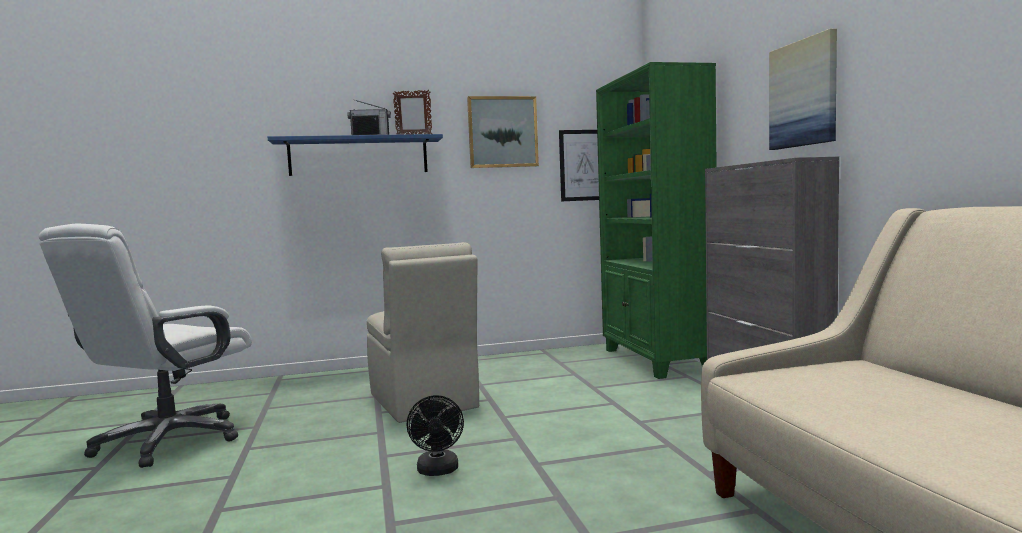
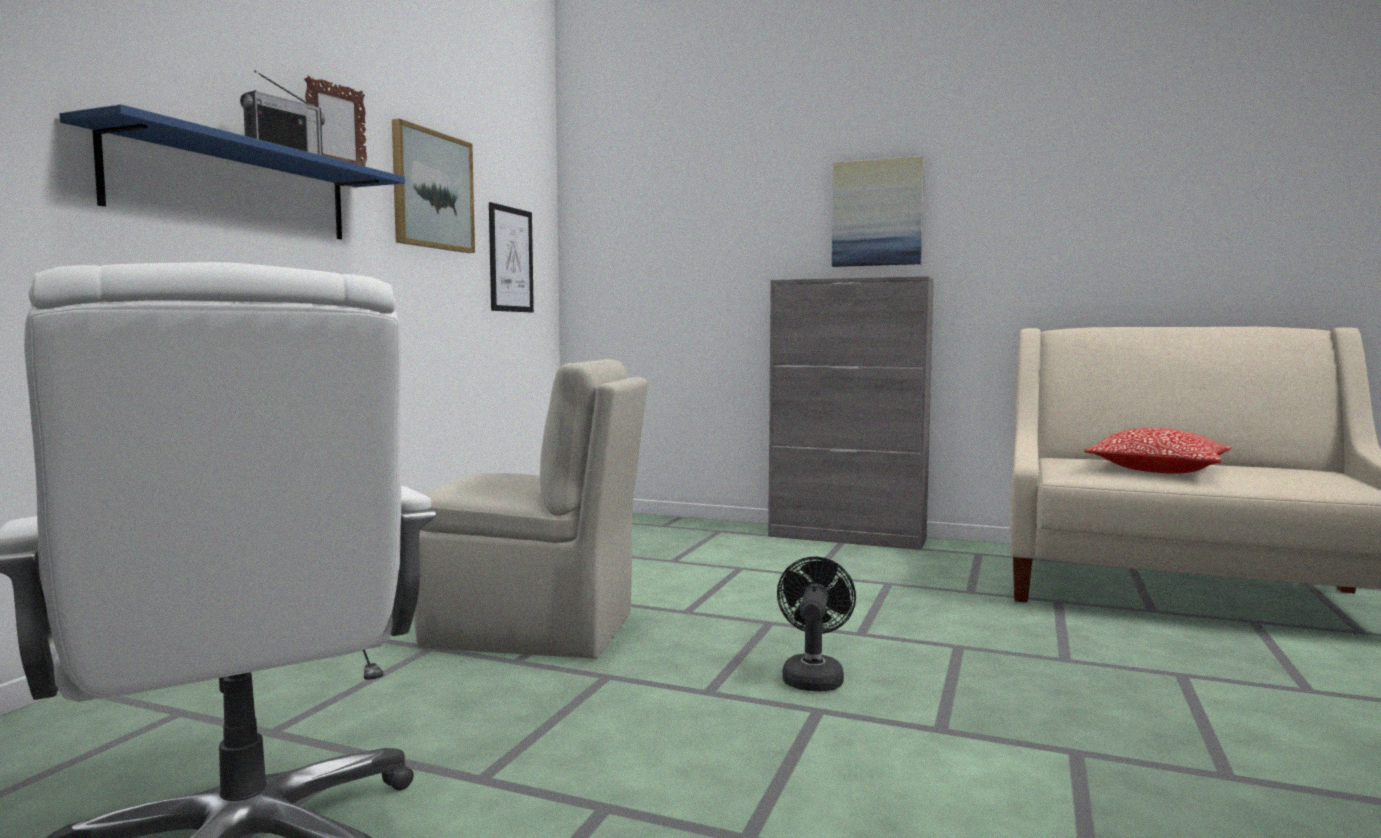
camera: 55 degrees left, 0 degrees up
(438, 471) = (813, 676): black fan -> black fan turned 105 degrees counterclockwise
(656, 360) = (644, 524): green bookcase -> none
(868, 394) = (1157, 470): none -> pillow

